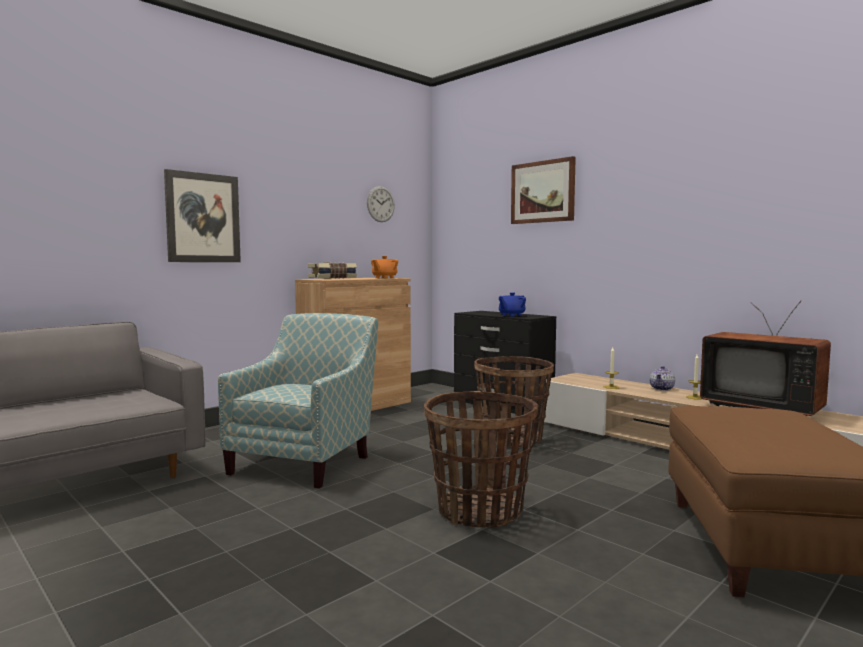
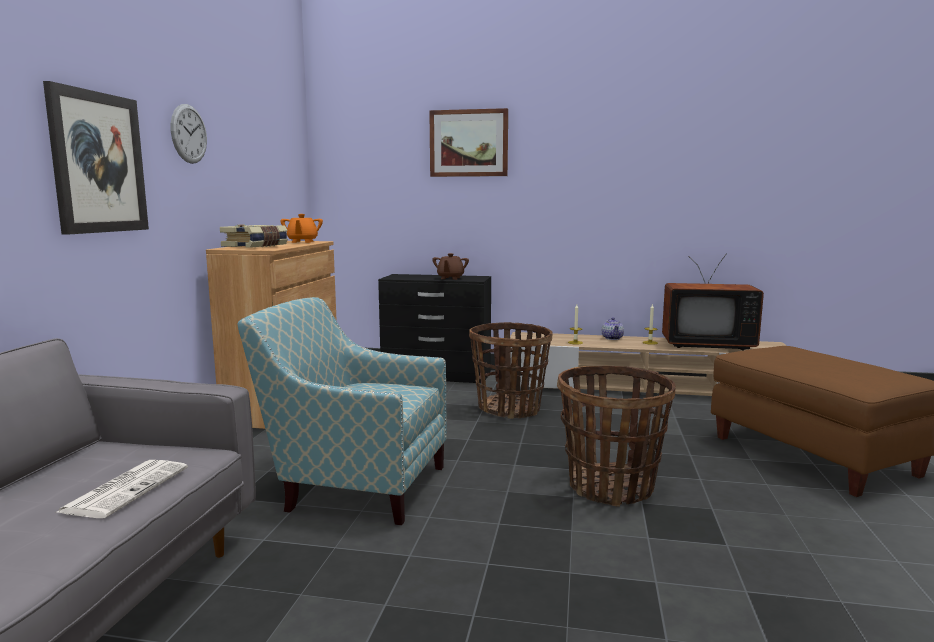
camera: 35 degrees left, 5 degrees up
(95, 409) = (126, 489): none -> newspaper
(306, 461) = (355, 485): armchair -> armchair turned 60 degrees counterclockwise
(380, 204) = (270, 145): wall clock -> wall clock (189, 134)
(511, 315) = (450, 278): blue teapot -> brown teapot

